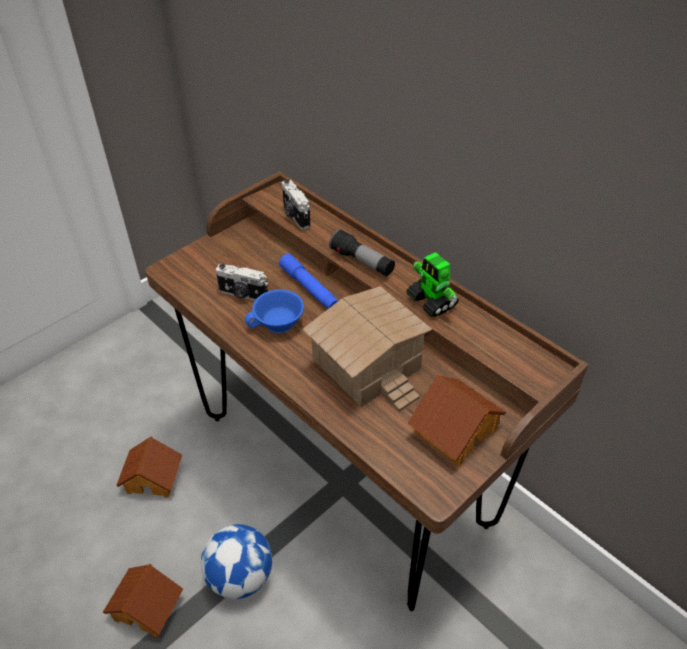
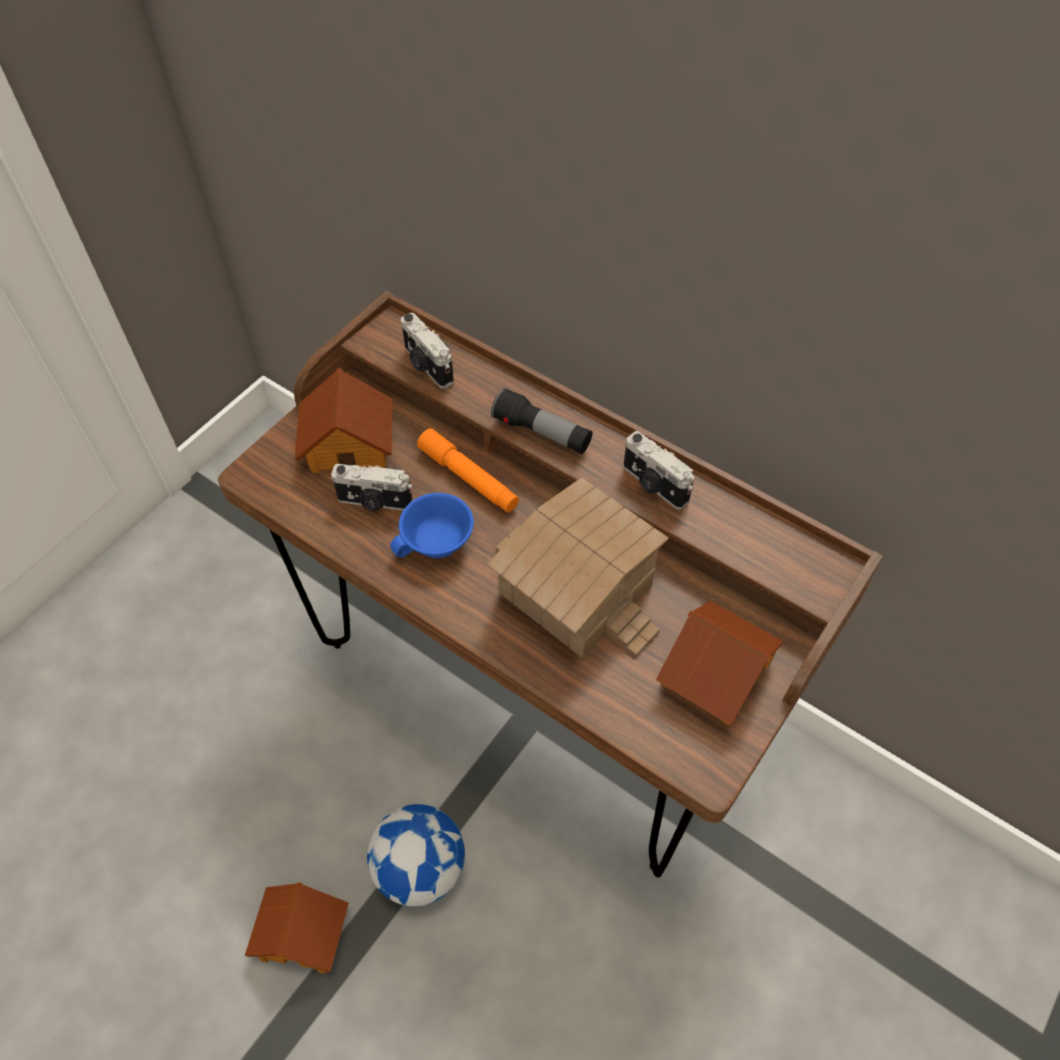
camera: 10 degrees left, 10 degrees up
(153, 477) = (266, 746): toy house -> toy house (349, 442)
(309, 288) = (468, 478): blue flashlight -> orange flashlight
(432, 301) = (653, 485): toy robot -> camera

